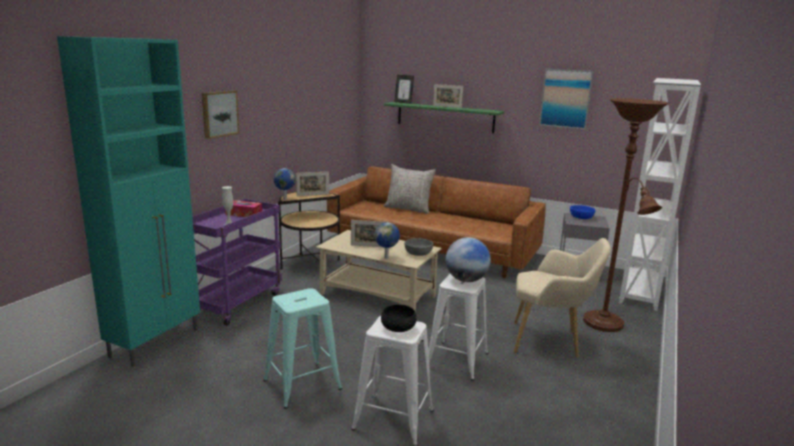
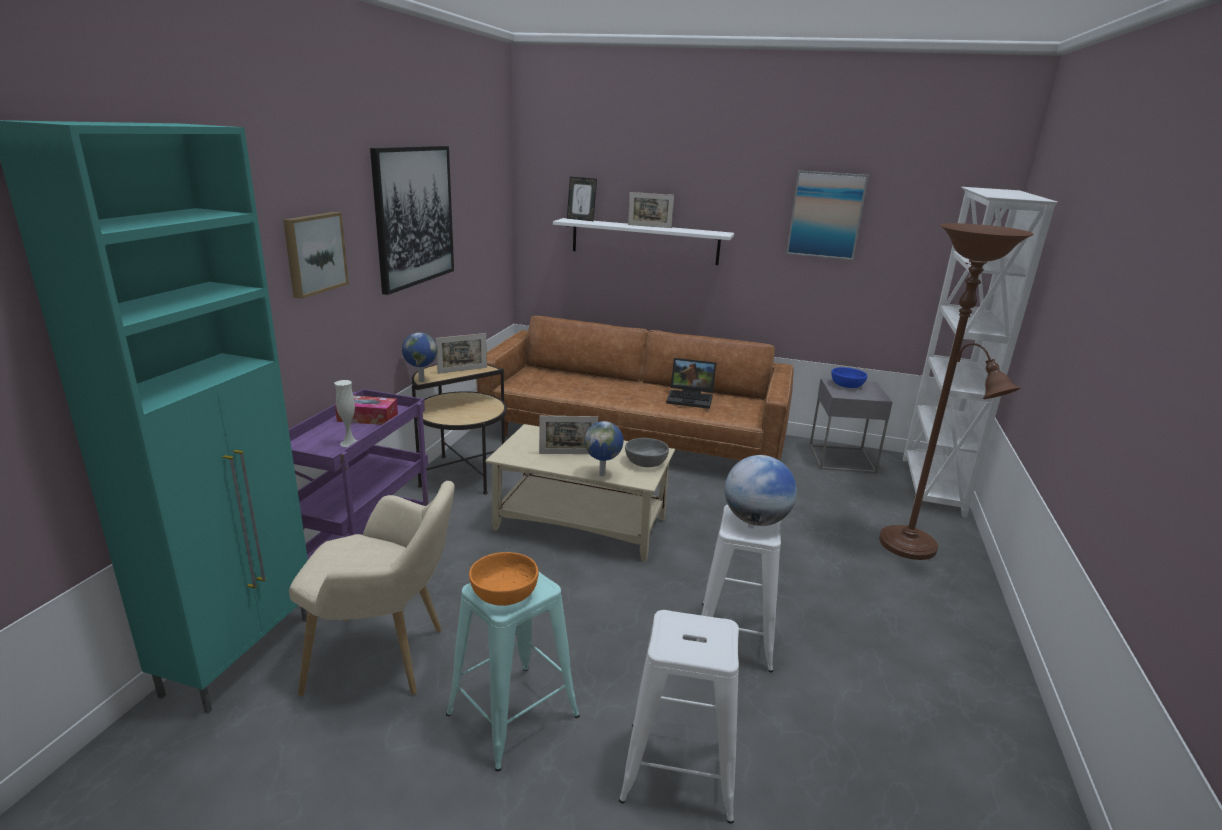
camera: 10 degrees left, 5 degrees up
(286, 96) = (414, 216): none -> picture
(295, 300) = (504, 593): none -> orange bowl
(398, 327) = (697, 636): black bowl -> none
(408, 209) = (596, 378): grey pillow -> none
(445, 117) = (644, 241): green shelf -> white shelf
(469, 222) = (691, 398): none -> laptop
(550, 342) = (852, 585): beige armchair -> beige armchair (386, 659)

